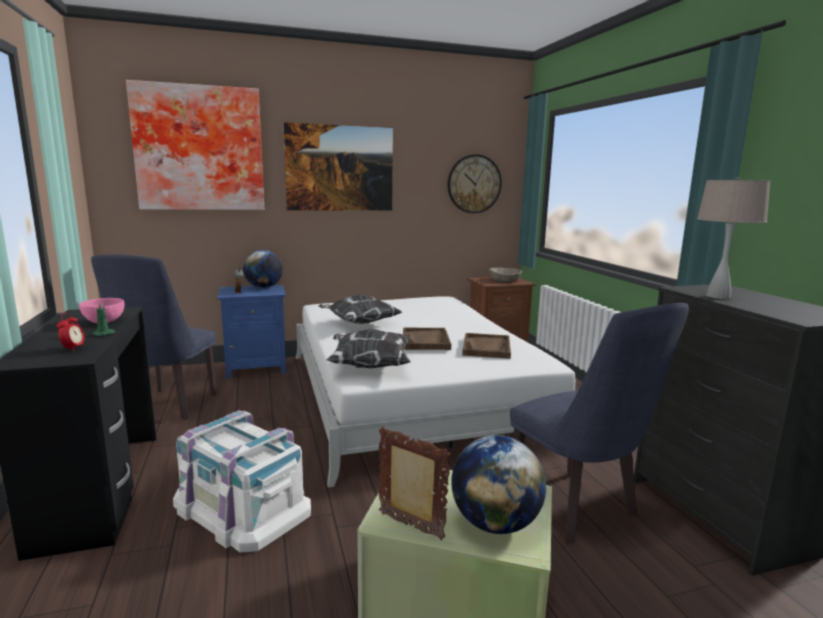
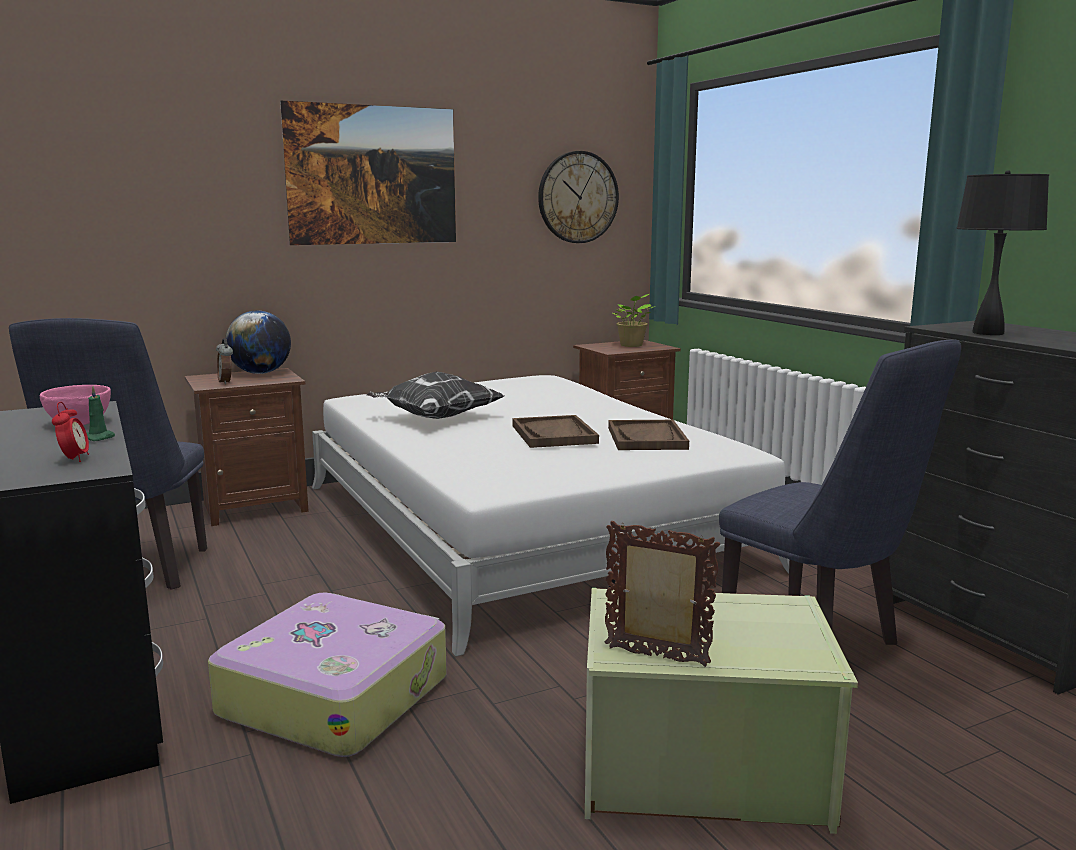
camera: 10 degrees left, 0 degrees up
(200, 149) = (143, 145): picture -> none
(241, 507) = (335, 694): white storage box -> suitcase
(256, 368) = (254, 507): blue nightstand -> brown nightstand
(369, 366) = (490, 472): pillow -> none
(495, 523) = (764, 643): globe -> none
(504, 280) = (631, 345): beige bowl -> potted plant
(717, 296) = (987, 333): beige table lamp -> black table lamp

